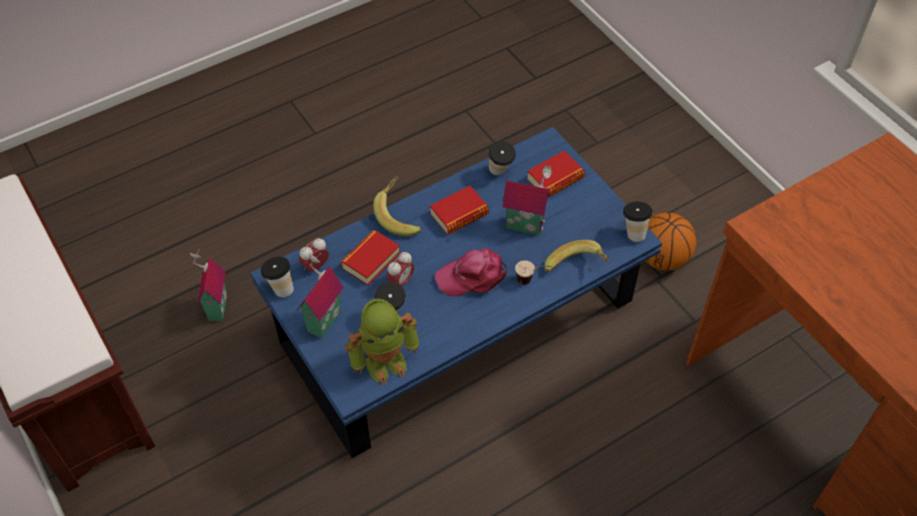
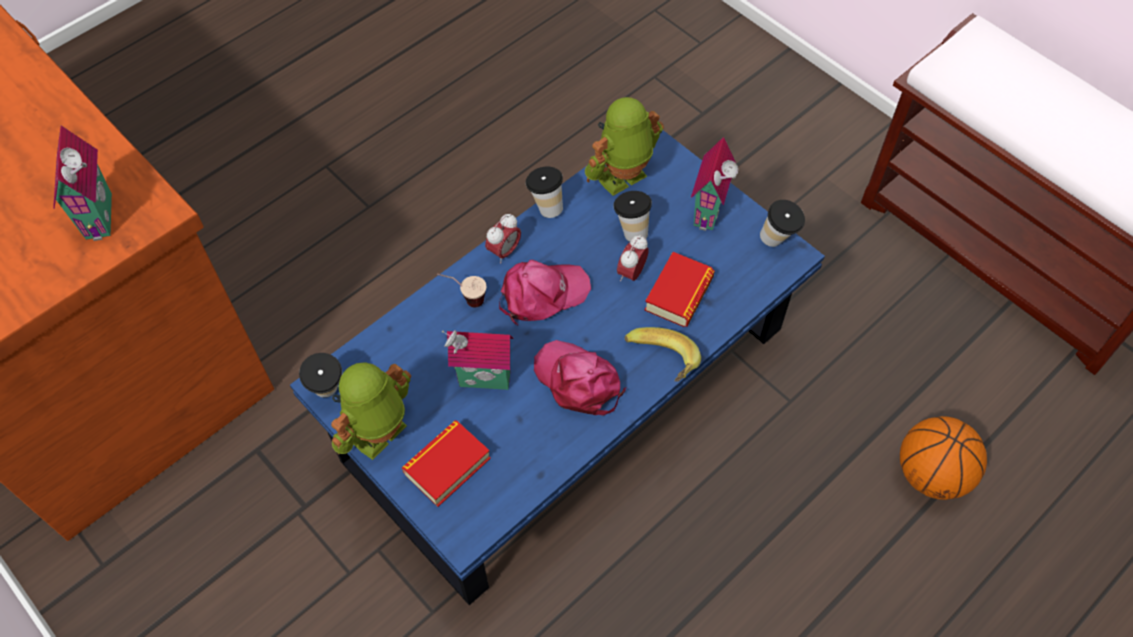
camera: 170 degrees right, 5 degrees up
(215, 307) = (881, 365): toy house -> toy house (103, 216)
(315, 266) = (746, 275): alarm clock -> alarm clock (504, 251)
(459, 214) = (579, 381): book -> pink cap
(500, 173) = (532, 462): cup -> cup (546, 206)
(576, 269) = (407, 326): banana -> none
(598, 202) = (380, 435): none -> toy robot
(662, 258) = (294, 542): basketball -> basketball (931, 474)

